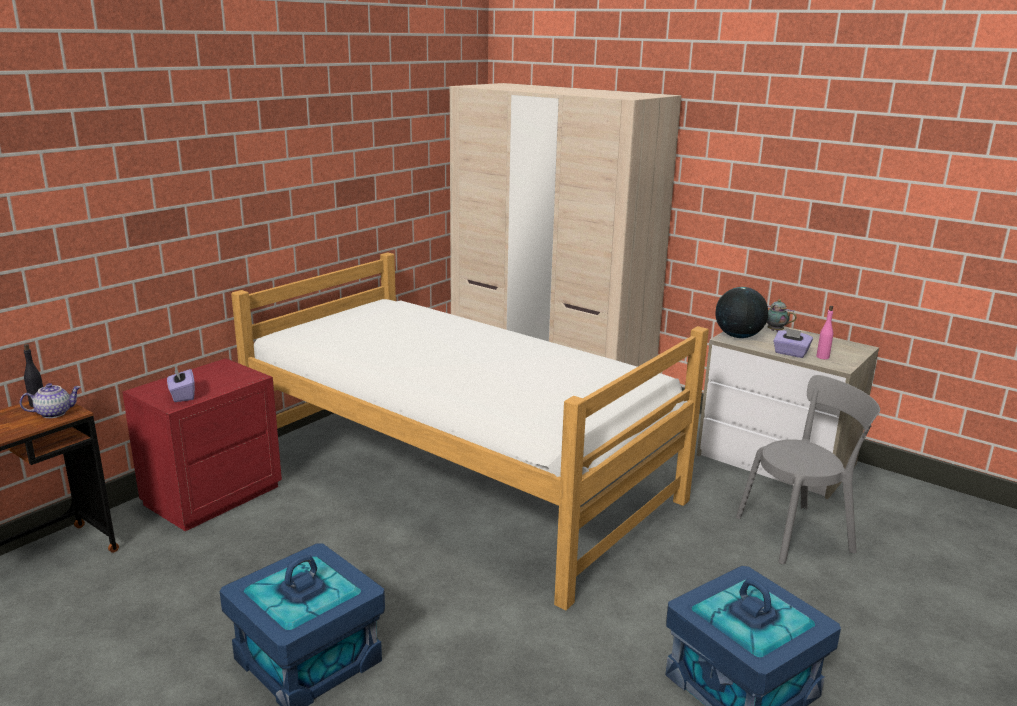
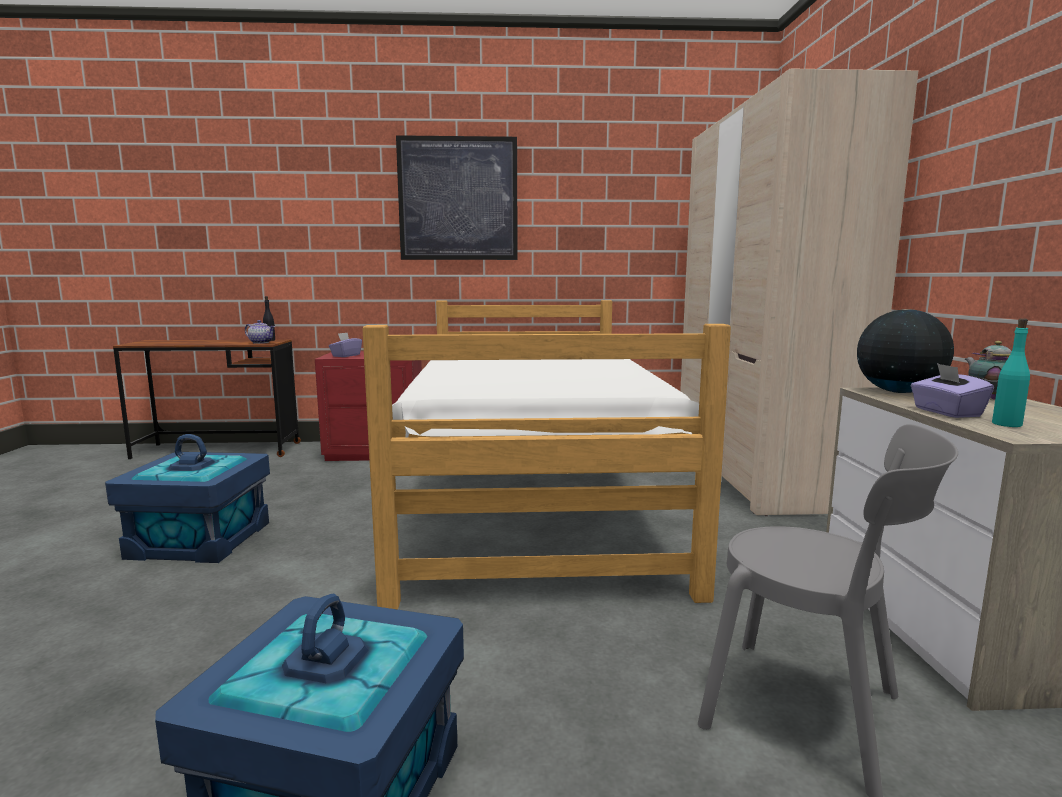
camera: 50 degrees right, 10 degrees down
(239, 165) = (458, 199): none -> picture
(822, 357) = (1006, 424): pink bottle -> turquoise bottle

